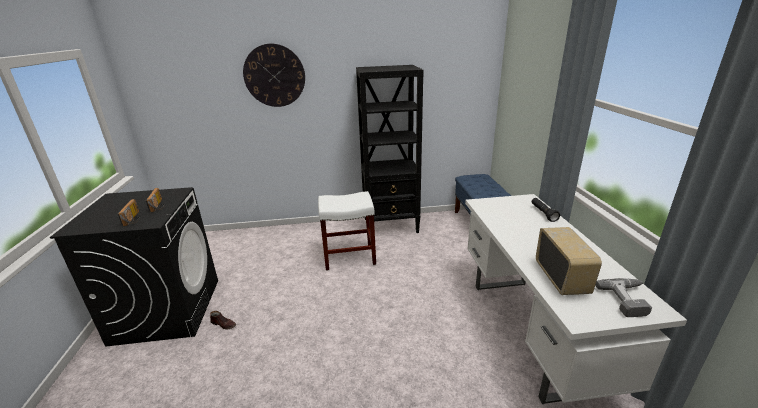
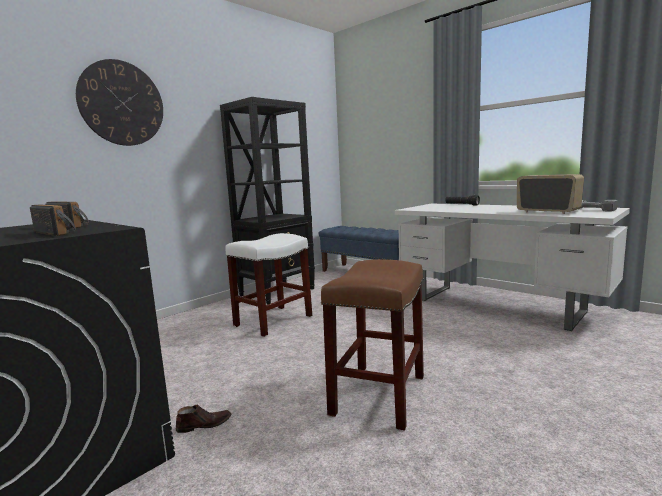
camera: 40 degrees left, 15 degrees down
(312, 361) = (378, 394): none -> brown stool

